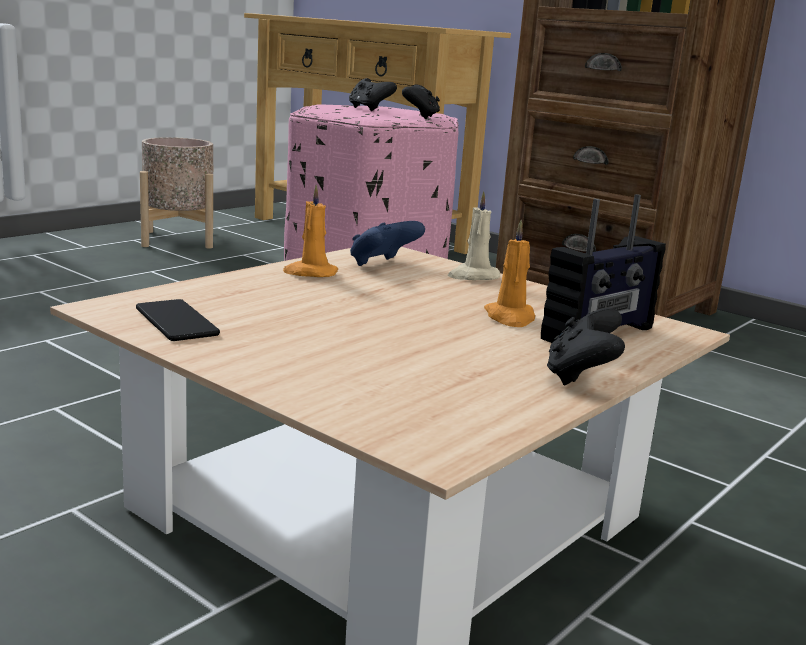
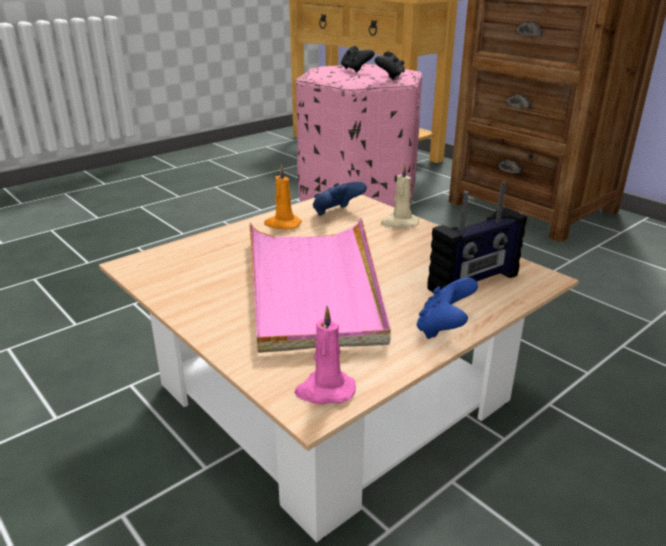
camera: 10 degrees right, 10 degrees up
(176, 322) = (175, 277): phone -> none
(178, 239) = (237, 158): beige planter -> none
(383, 334) = (314, 286): none -> pink tray
(446, 435) = (324, 390): none -> pink candle
(510, 318) = (412, 267): orange candle -> none
(580, 376) = (444, 329): black game controller -> blue game controller

